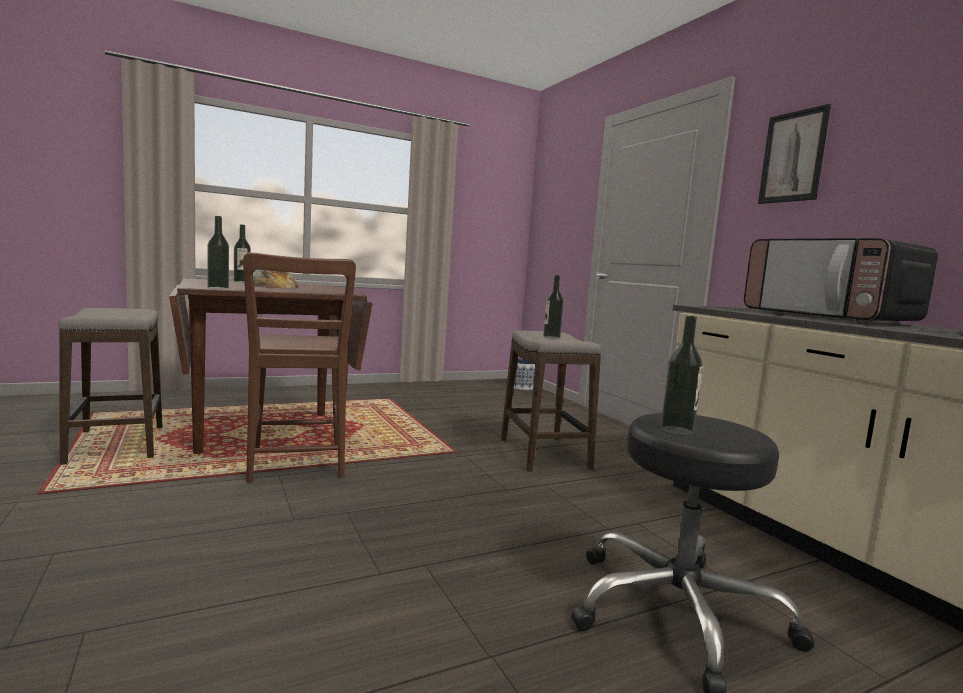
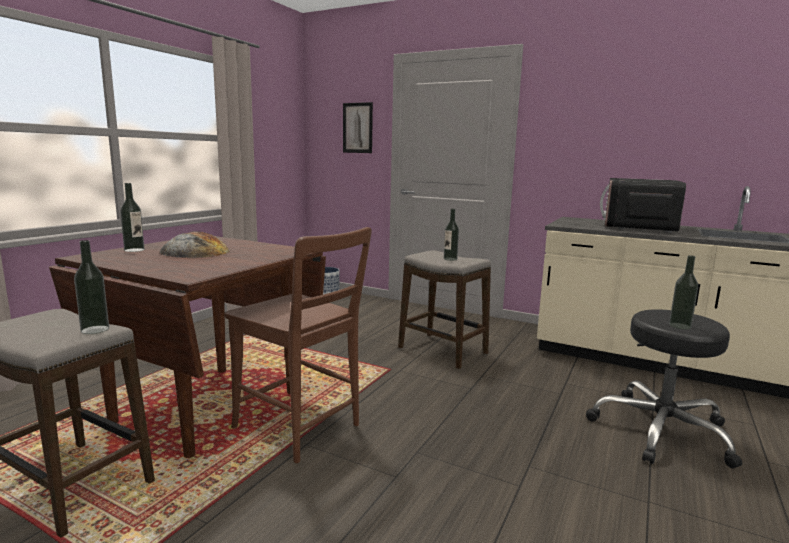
camera: 35 degrees left, 5 degrees up
(218, 288) = (207, 273): bottle -> bottle (95, 329)
(793, 157) = (575, 112): picture -> picture (357, 128)
(830, 318) = (638, 227): microwave -> microwave turned 90 degrees clockwise

